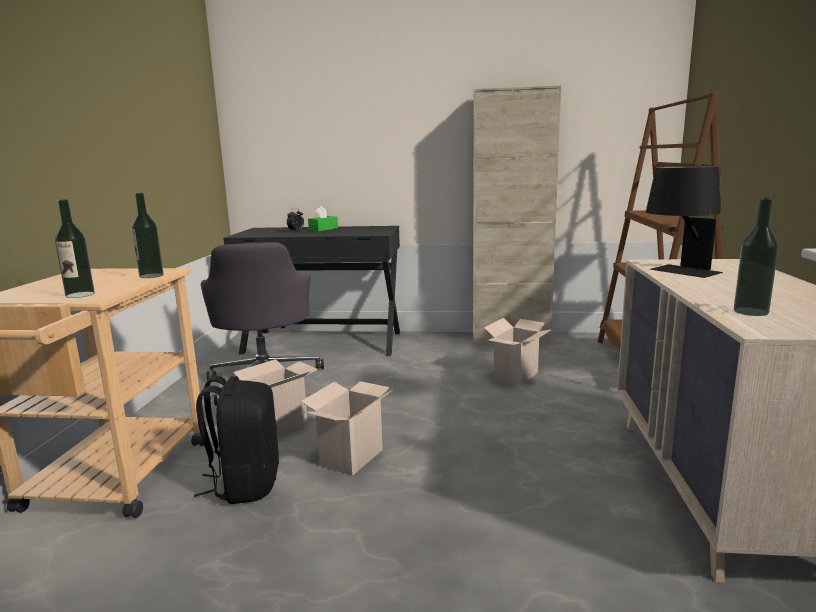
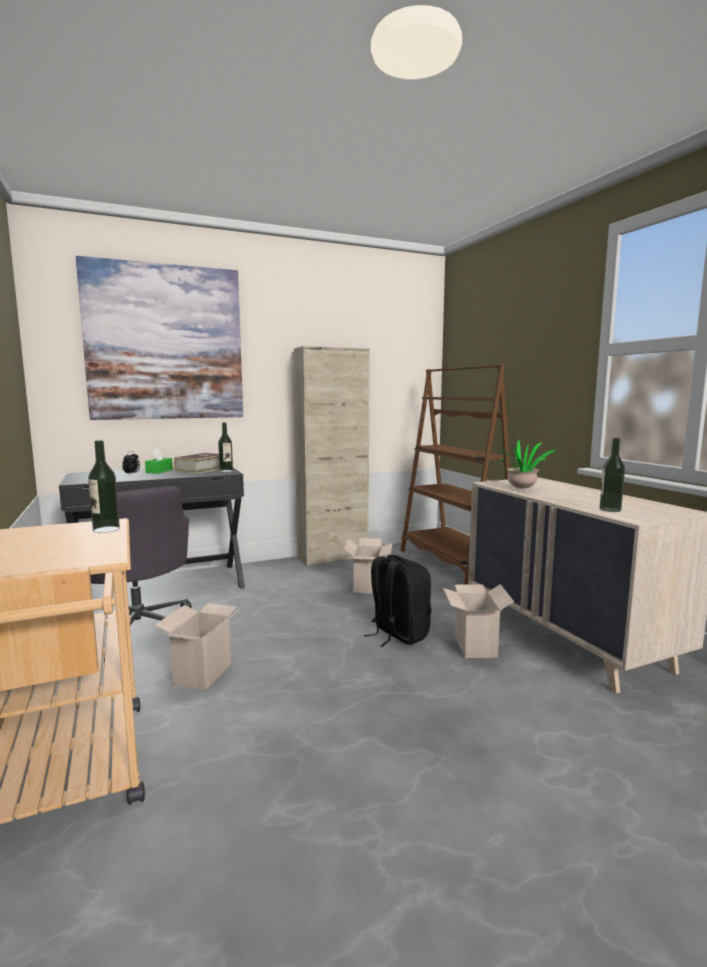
camera: 30 degrees left, 5 degrees down
(80, 295) = (74, 557): bottle -> bottle (226, 471)
(245, 484) = (228, 732): black backpack -> black backpack (397, 634)
(337, 97) = (165, 343): none -> picture
(351, 456) = (302, 681): cardboard box -> cardboard box (473, 646)
(362, 229) = (201, 469): none -> book
(679, 272) = (522, 489): black table lamp -> potted plant

